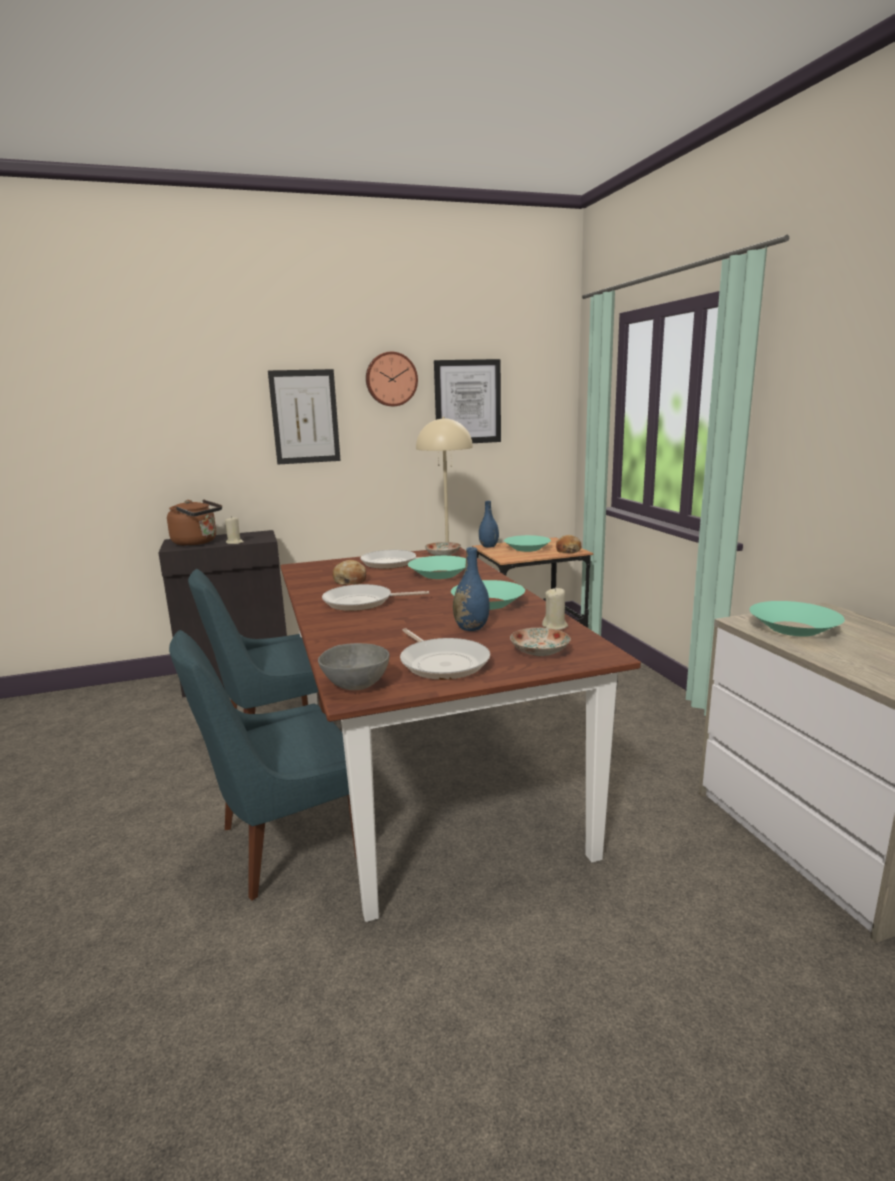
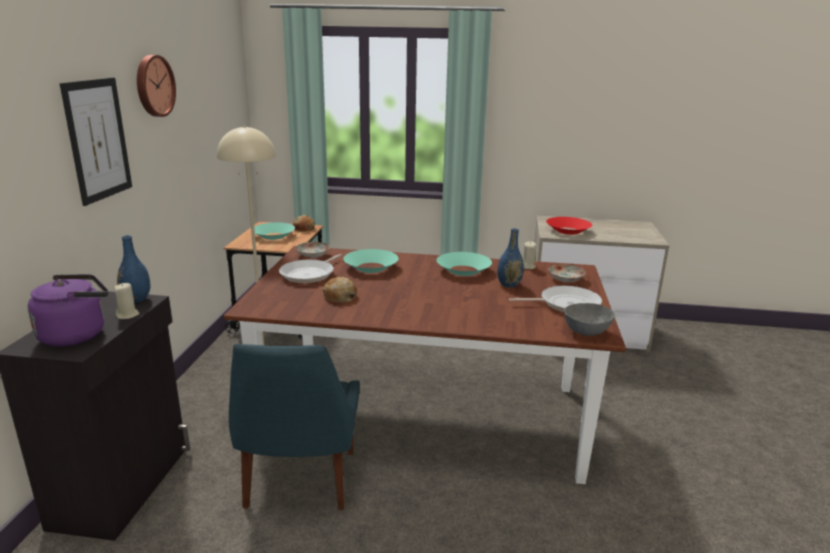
camera: 65 degrees left, 5 degrees up
(197, 542) = (77, 334): brown kettle -> purple kettle
(284, 845) = (483, 505): blue chair -> none
(362, 602) = (412, 303): frying pan -> none
(467, 402) = (199, 105): picture -> none
(488, 546) = (239, 243): blue vase -> blue vase (136, 299)
(794, 628) = (568, 231): turquoise bowl -> red bowl

